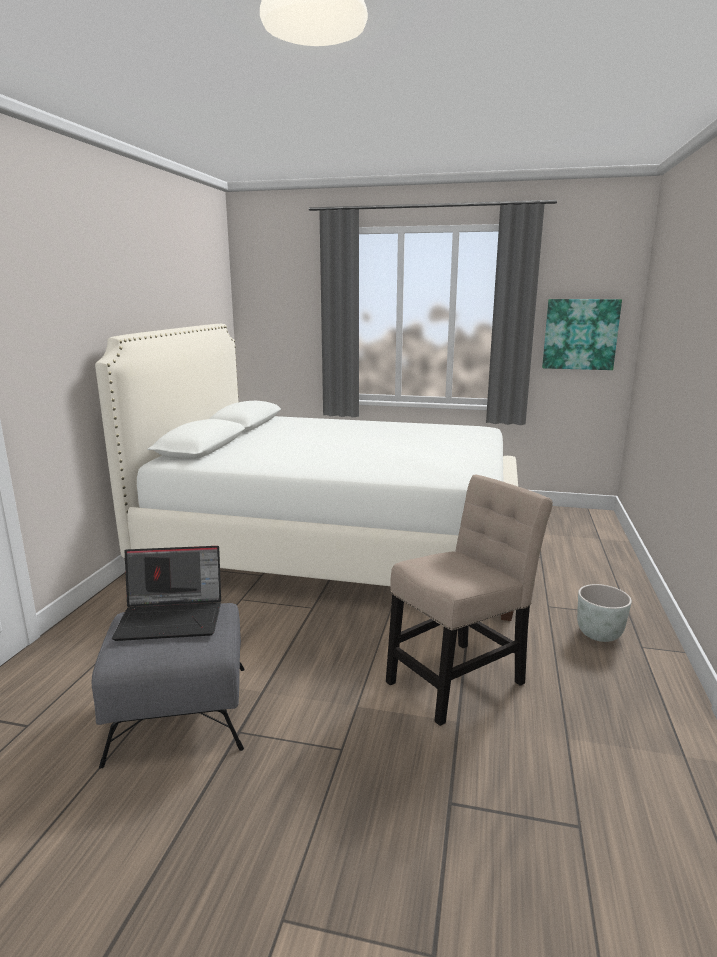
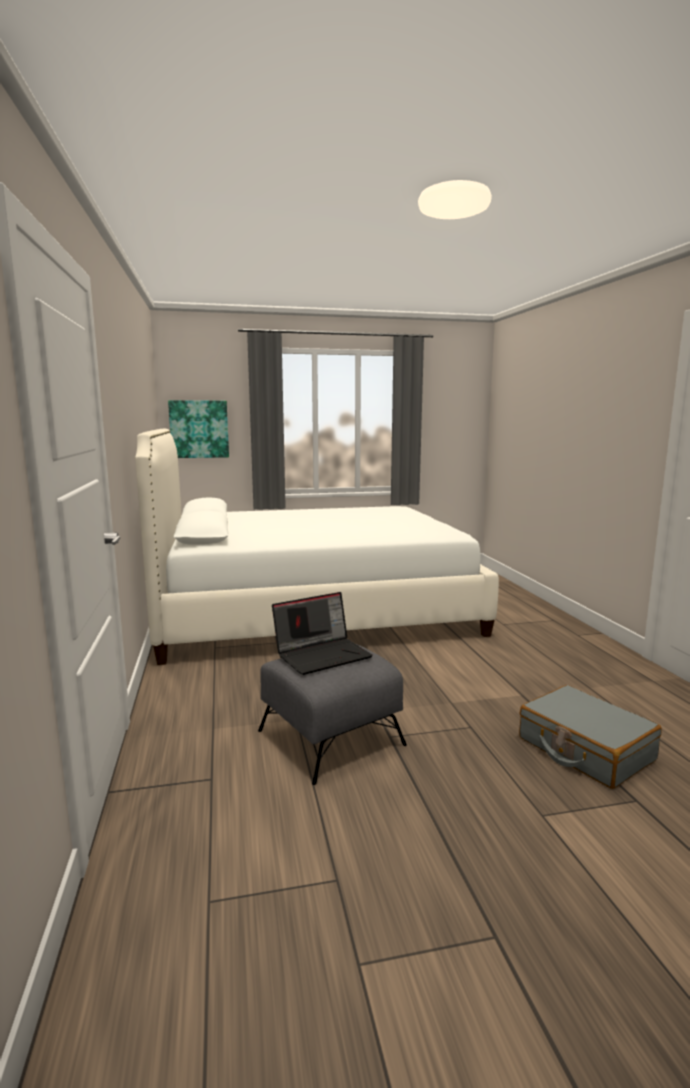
camera: 25 degrees left, 5 degrees down
(451, 838) = (584, 749): none -> grey suitcase
(460, 678) = (496, 673): beige chair -> none
(580, 334) = (451, 433): picture -> picture (199, 429)
(600, 634) = (549, 633): grey planter -> none

